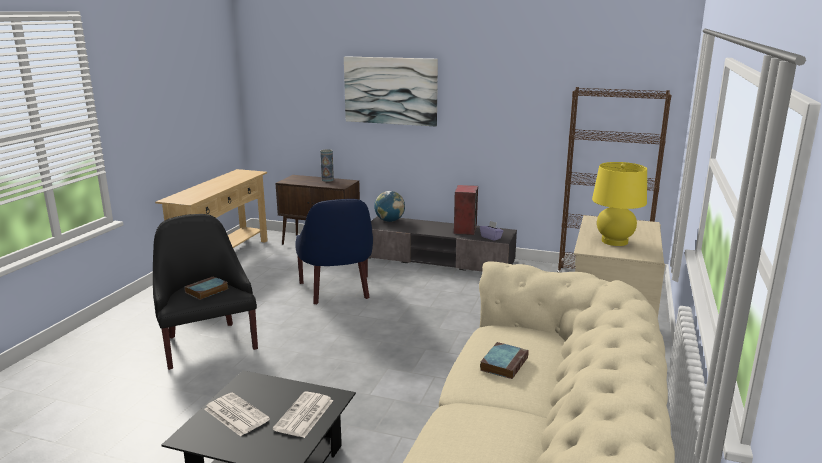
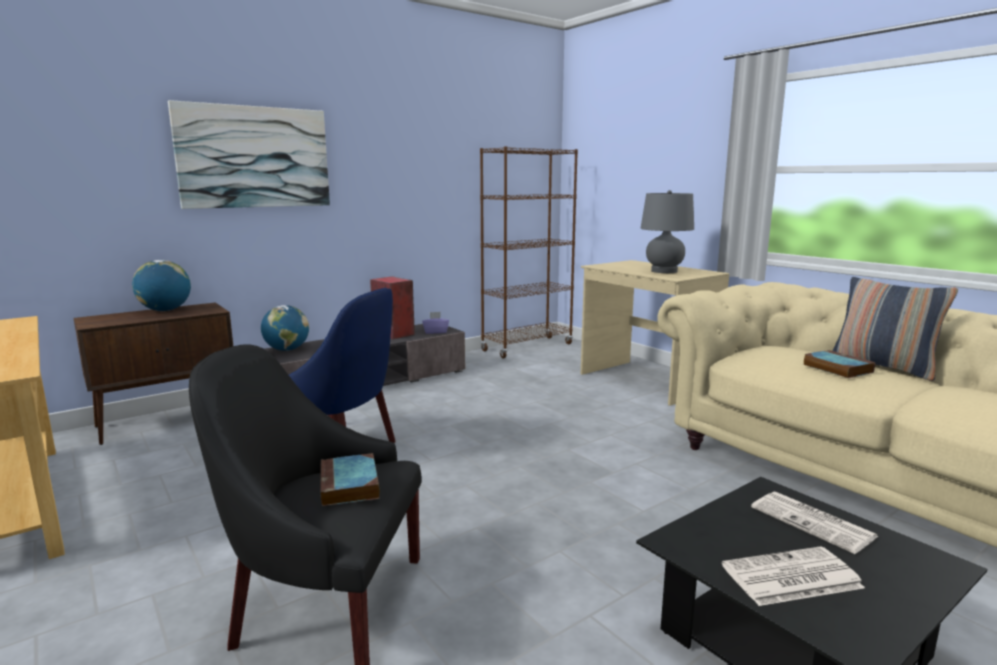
camera: 55 degrees left, 5 degrees down
(327, 180) = (165, 310): vase -> globe
(551, 385) = (883, 367): none -> pillow
(614, 241) = (664, 271): yellow table lamp -> grey table lamp

